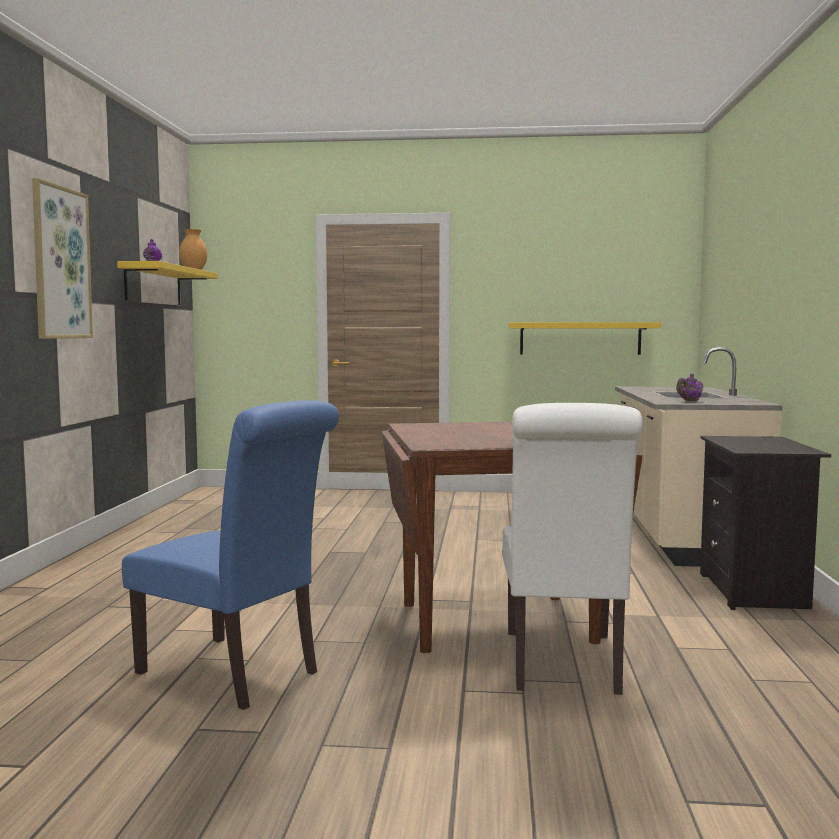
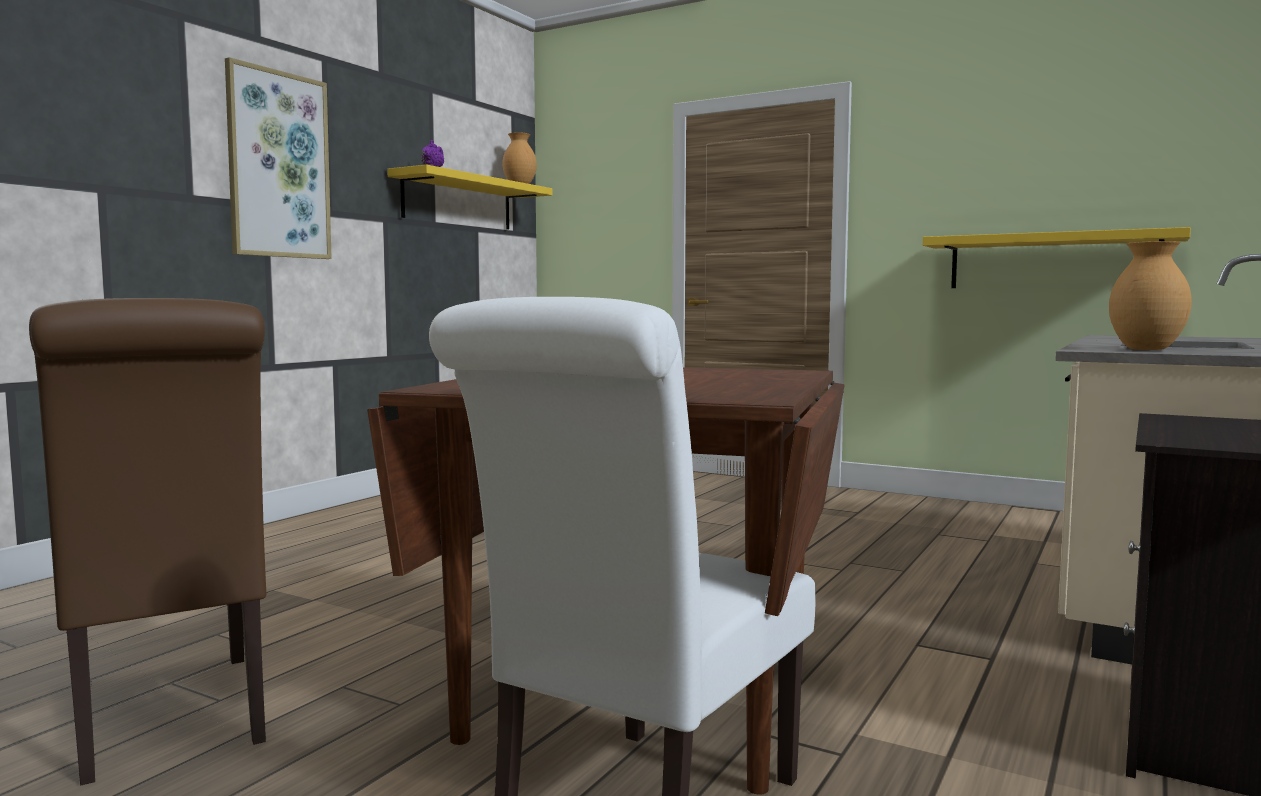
camera: 25 degrees right, 0 degrees up
(236, 674) = (170, 720): blue chair -> brown chair
(689, 401) = (1146, 349): purple teapot -> brown vase

